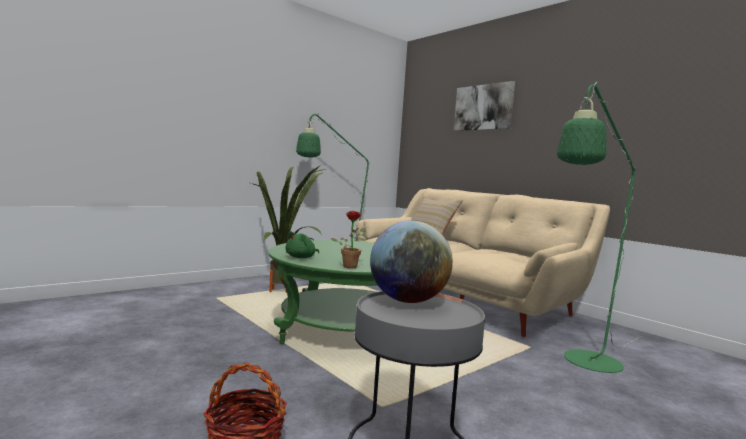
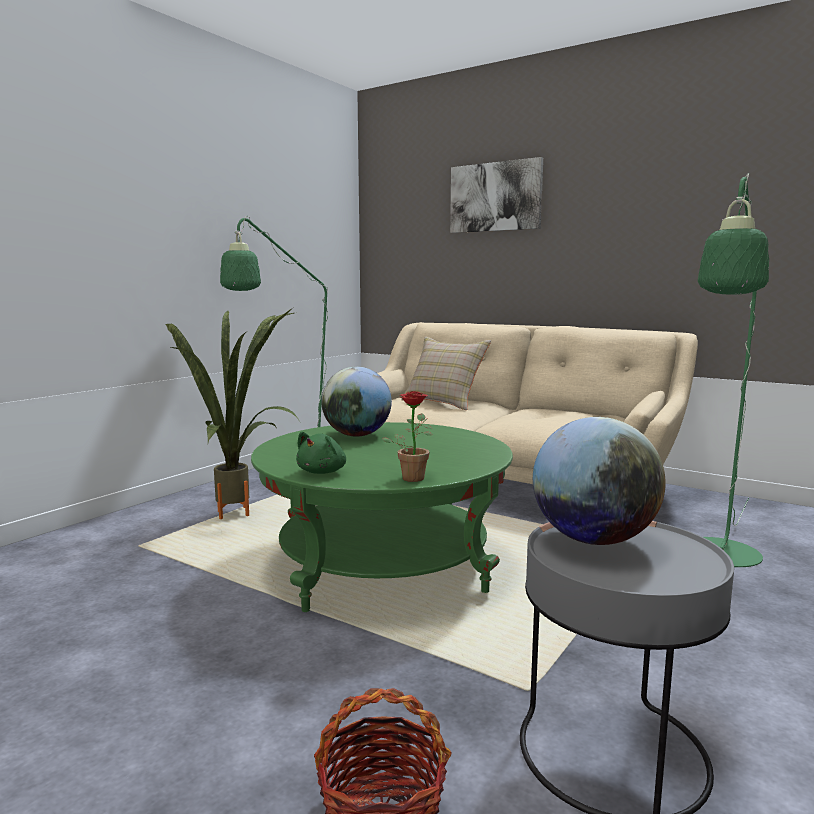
camera: 15 degrees left, 5 degrees up
(345, 245) = (357, 435): none -> globe

